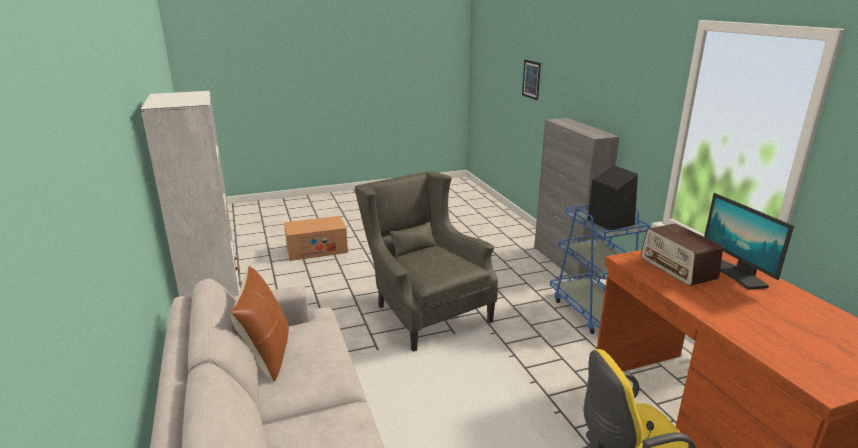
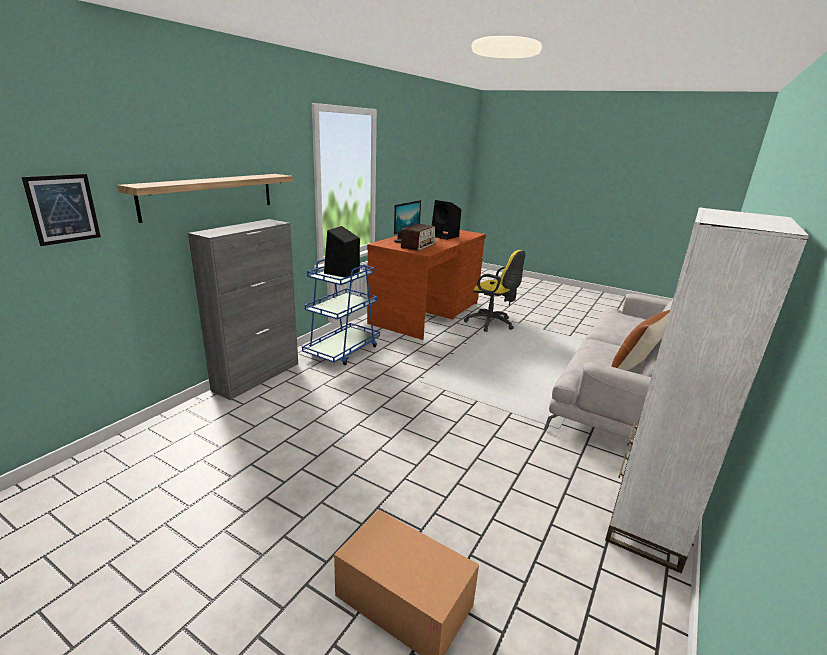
camera: 130 degrees left, 0 degrees up
(424, 310) = (433, 415): grey armchair -> none
(586, 96) = (210, 195): none -> shelf
(775, 326) = (445, 236): none -> black speaker

